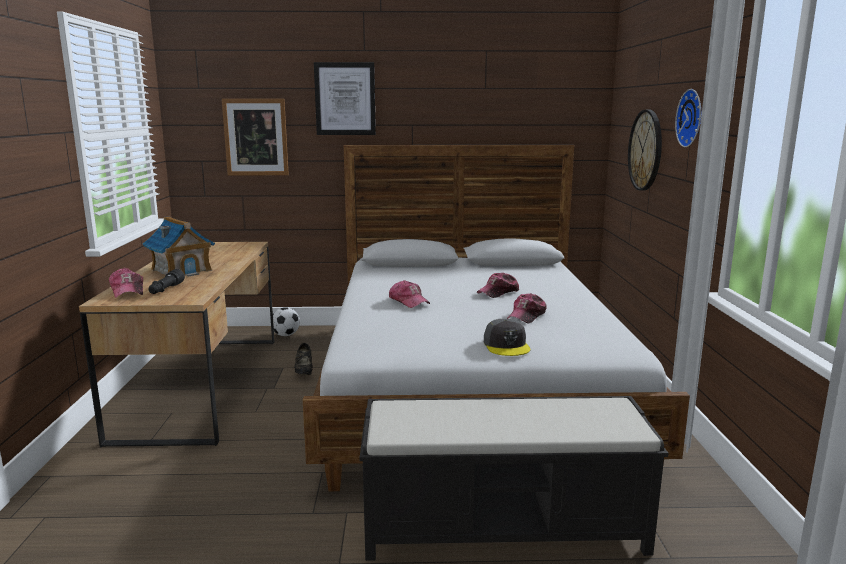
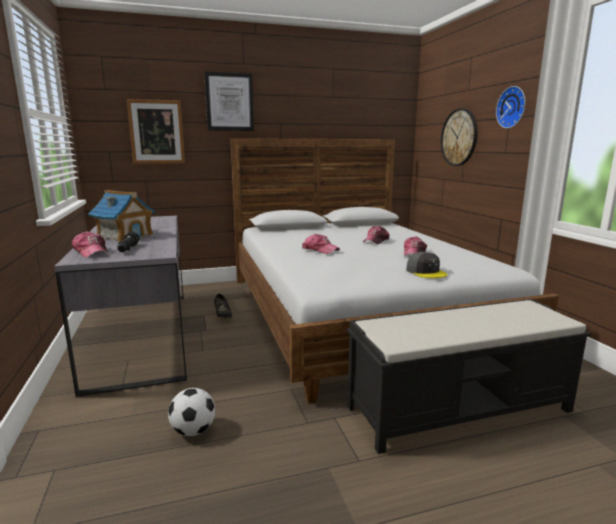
camera: 15 degrees left, 0 degrees up
(203, 385) = (143, 334): brown desk -> grey desk
(285, 335) = (189, 291): football -> football (193, 431)

